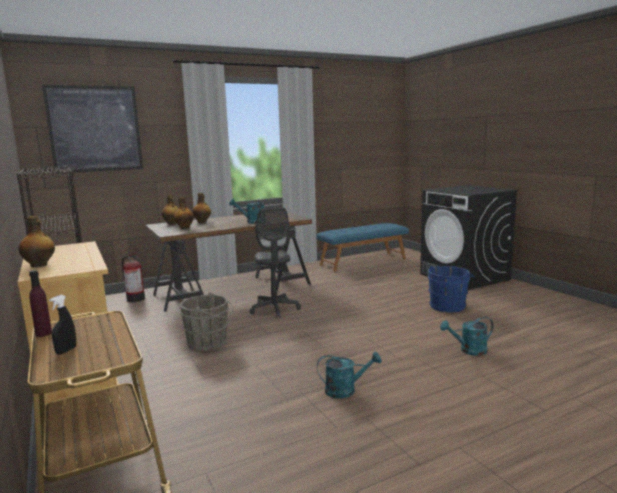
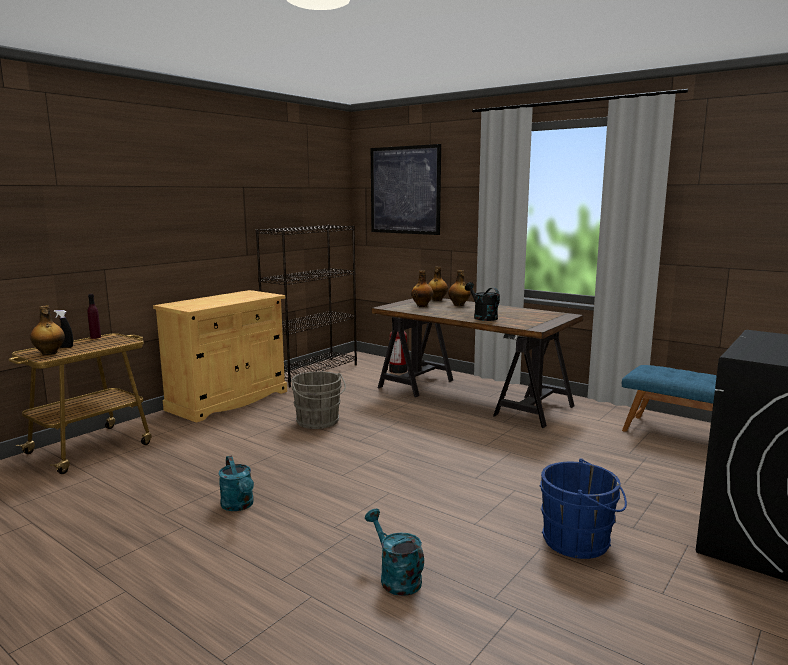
camera: 65 degrees right, 0 degrees up
(39, 265) = (197, 300): bottle -> bottle (49, 353)
(252, 222) = (482, 317): turquoise watering can -> black watering can
(275, 309) = (431, 428): grey office chair -> none

